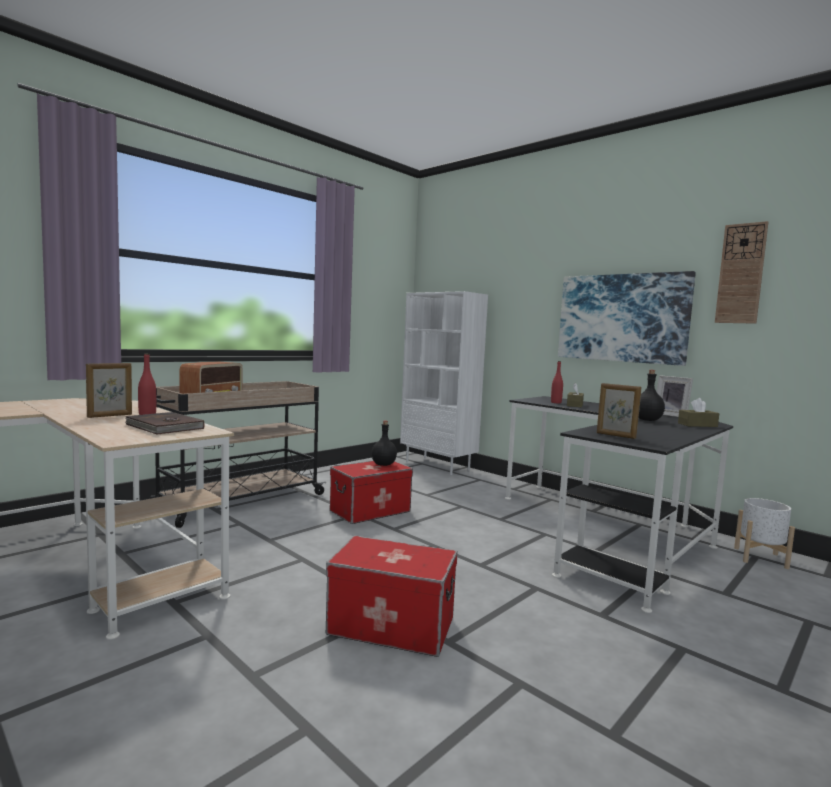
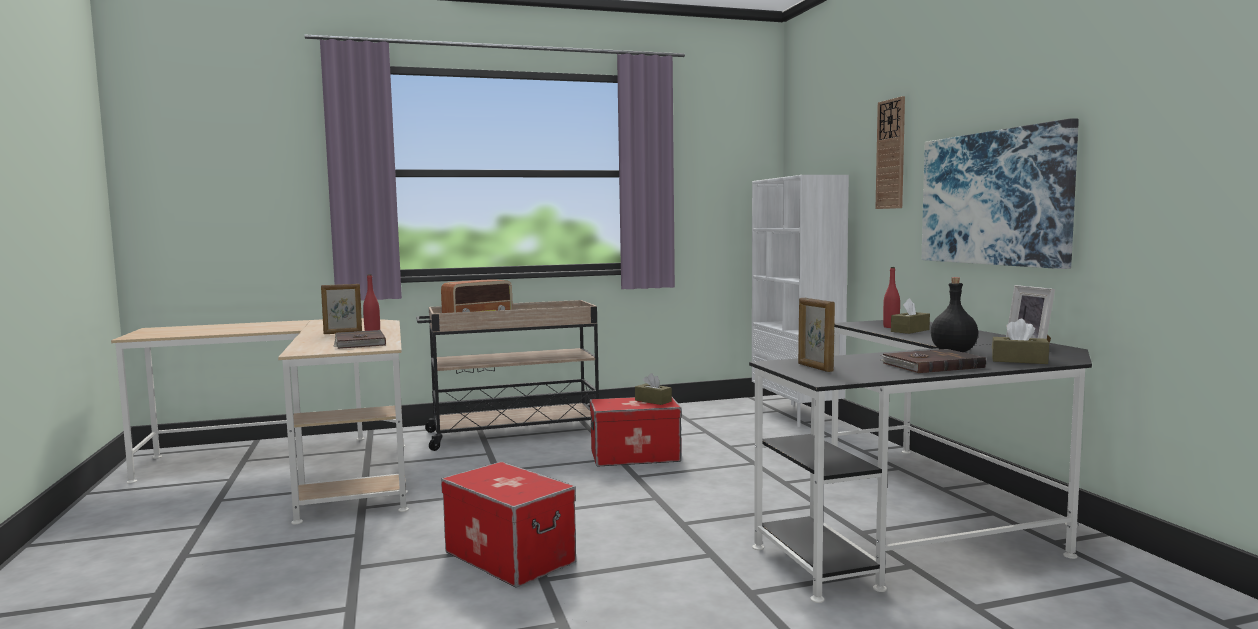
camera: 30 degrees right, 0 degrees up
(384, 464) = (653, 401): black bottle -> brown tissue box
(669, 430) = (931, 365): none -> brown book
(741, 274) = (1137, 116): wall clock -> wall clock (891, 154)
(760, 558) = (1135, 581): white planter -> none

